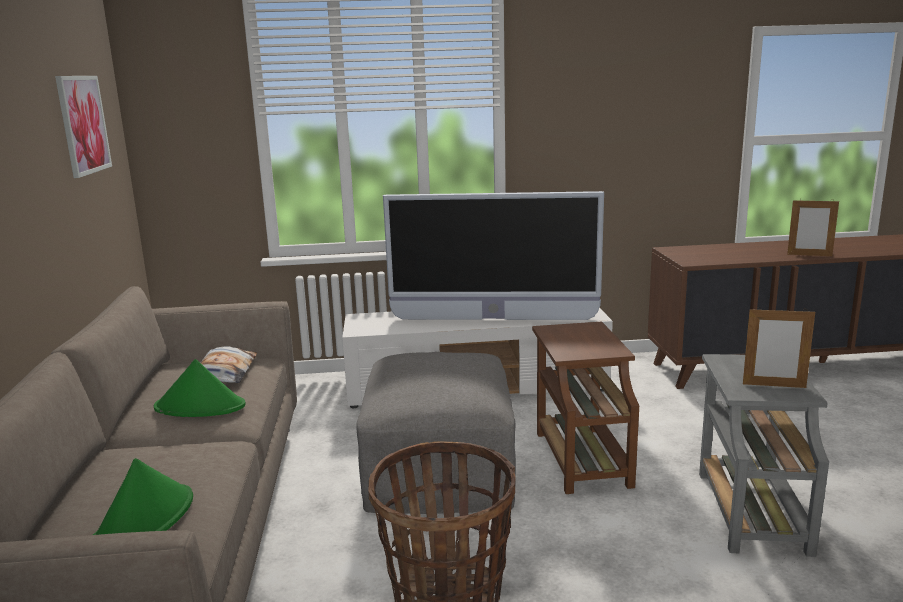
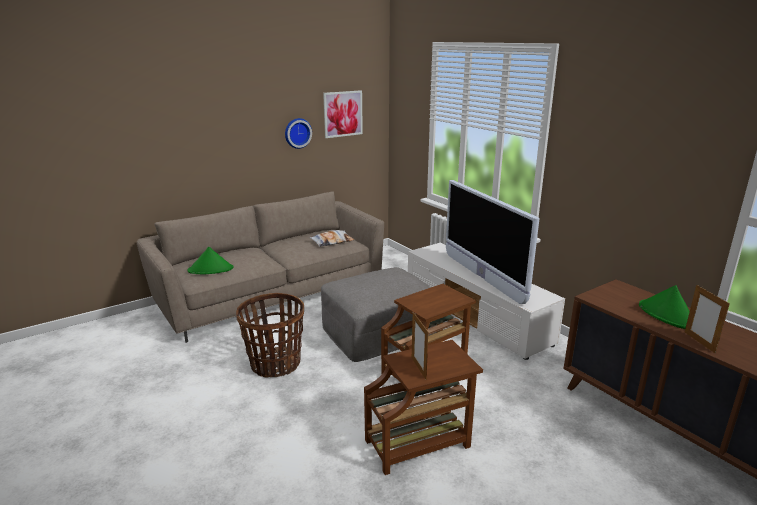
camera: 60 degrees right, 5 degrees up
(41, 169) = (297, 133): none -> wall clock
(200, 407) = (296, 248): green hat -> green hat (667, 315)
(750, 510) = (420, 443): grey side table -> brown side table

